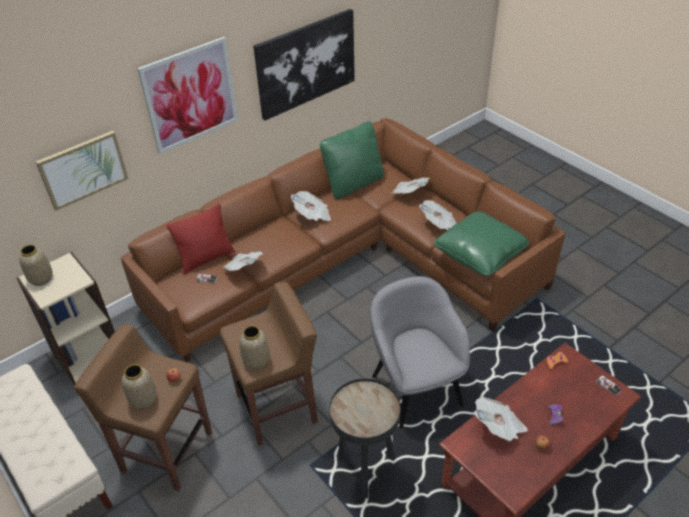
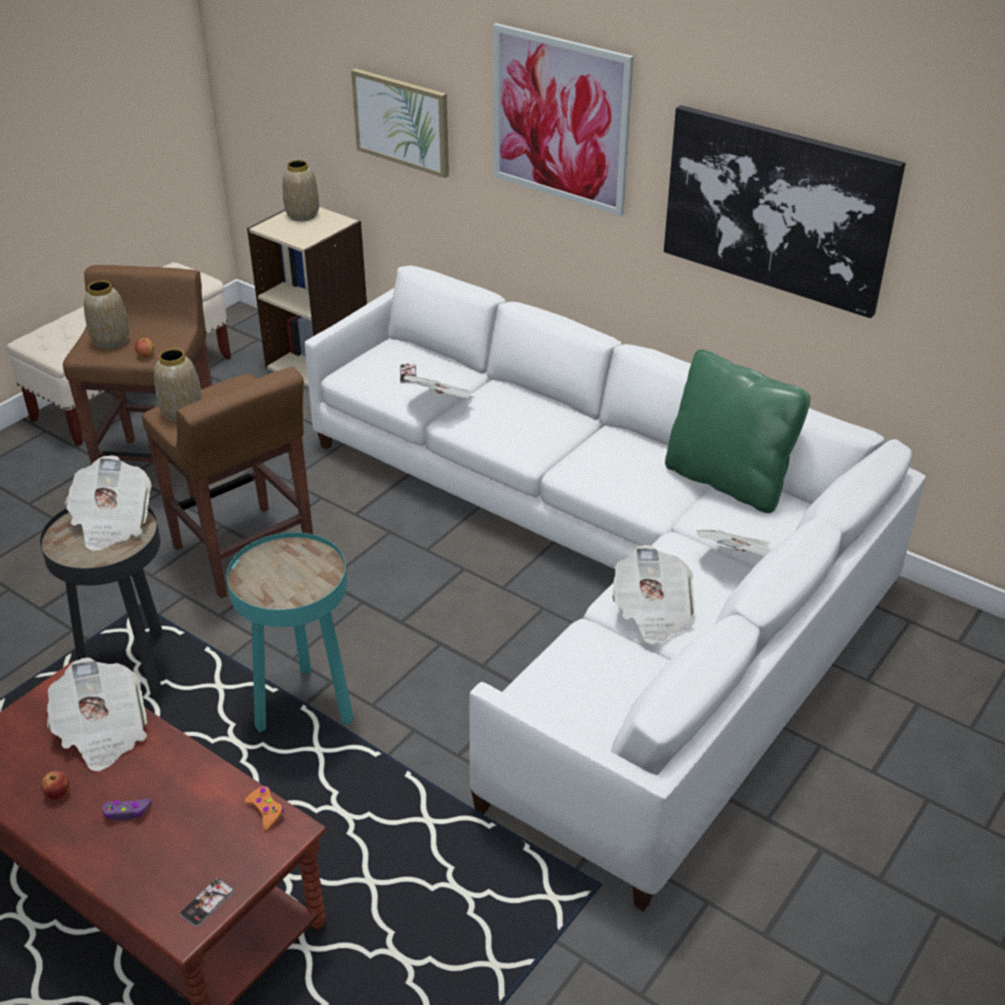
camera: 75 degrees right, 5 degrees down
(206, 259) = (454, 365): red pillow -> none
(312, 215) = (606, 447): newspaper -> newspaper (112, 522)
(350, 261) = (604, 576): brown sofa -> white sofa
(415, 388) = (305, 707): grey armchair -> turquoise side table
(480, 253) = (580, 683): green pillow -> none

